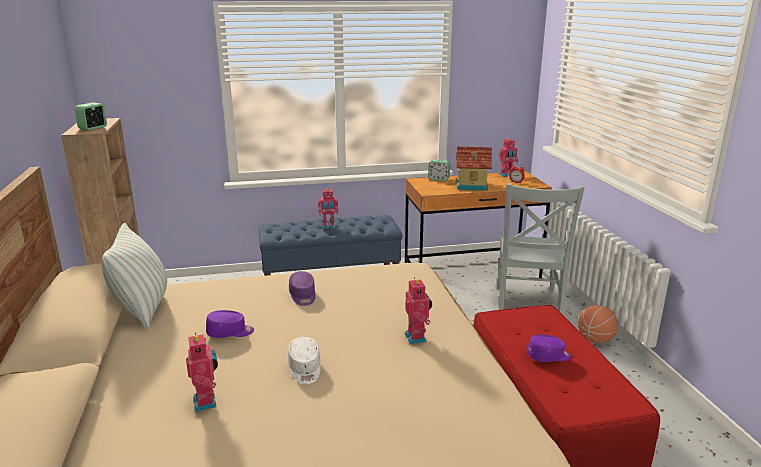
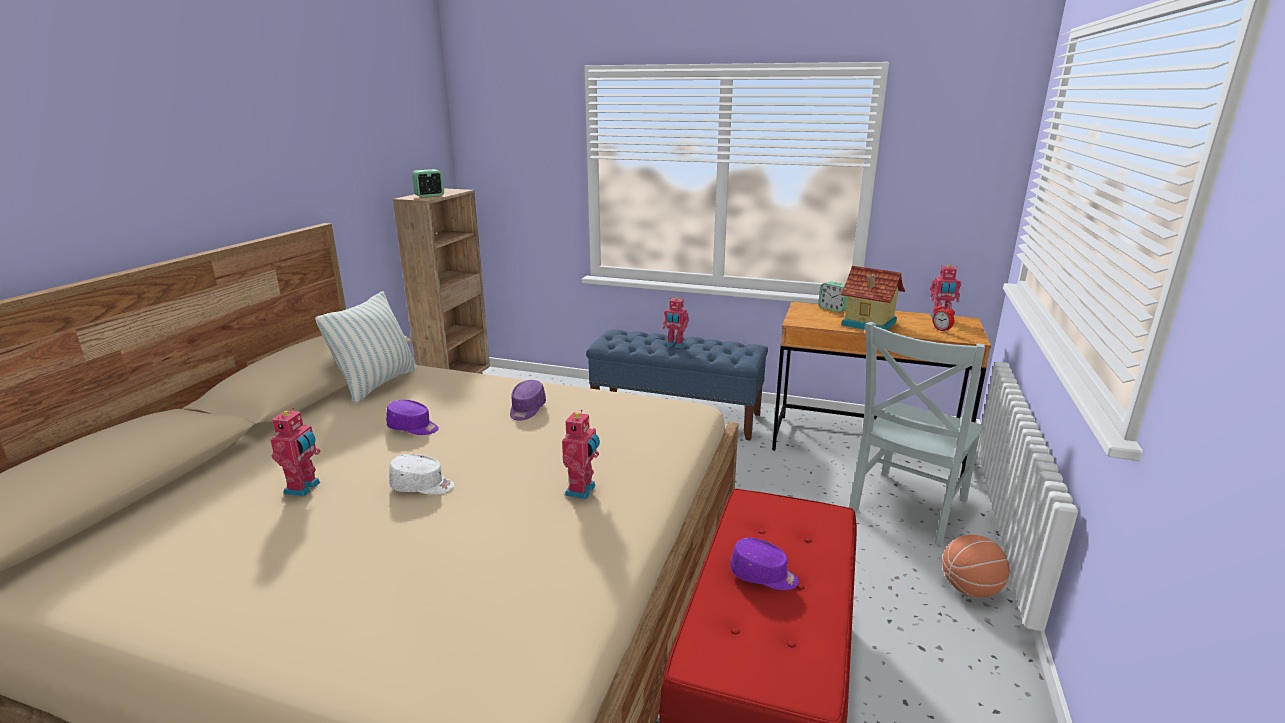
camera: 30 degrees right, 0 degrees up
(305, 369) = (422, 486): white cap -> white cap turned 105 degrees counterclockwise

